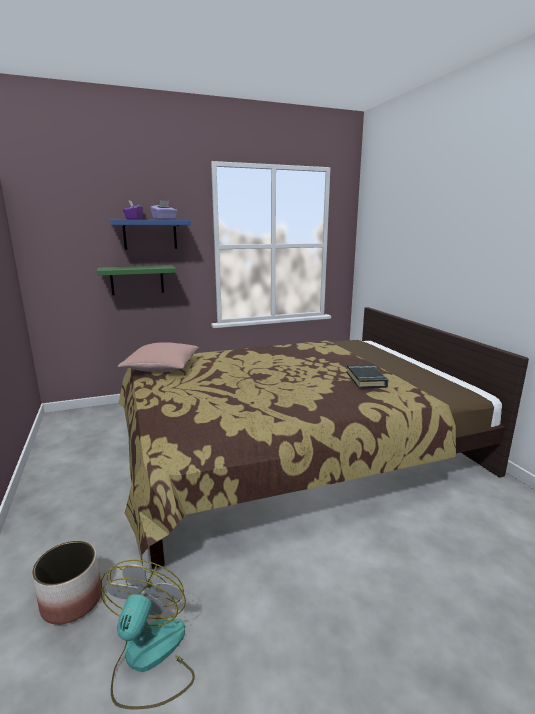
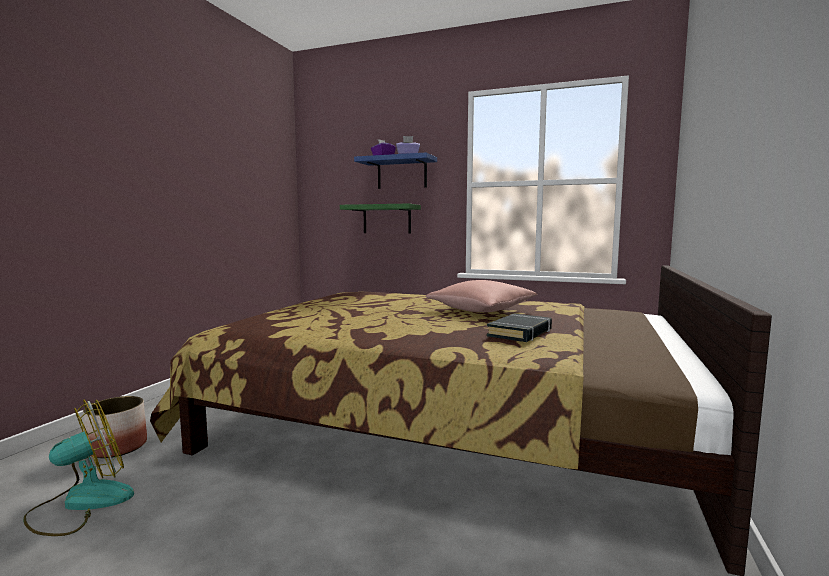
camera: 40 degrees right, 10 degrees down
(162, 368) = (349, 296): pink pillow -> pink pillow (481, 311)

